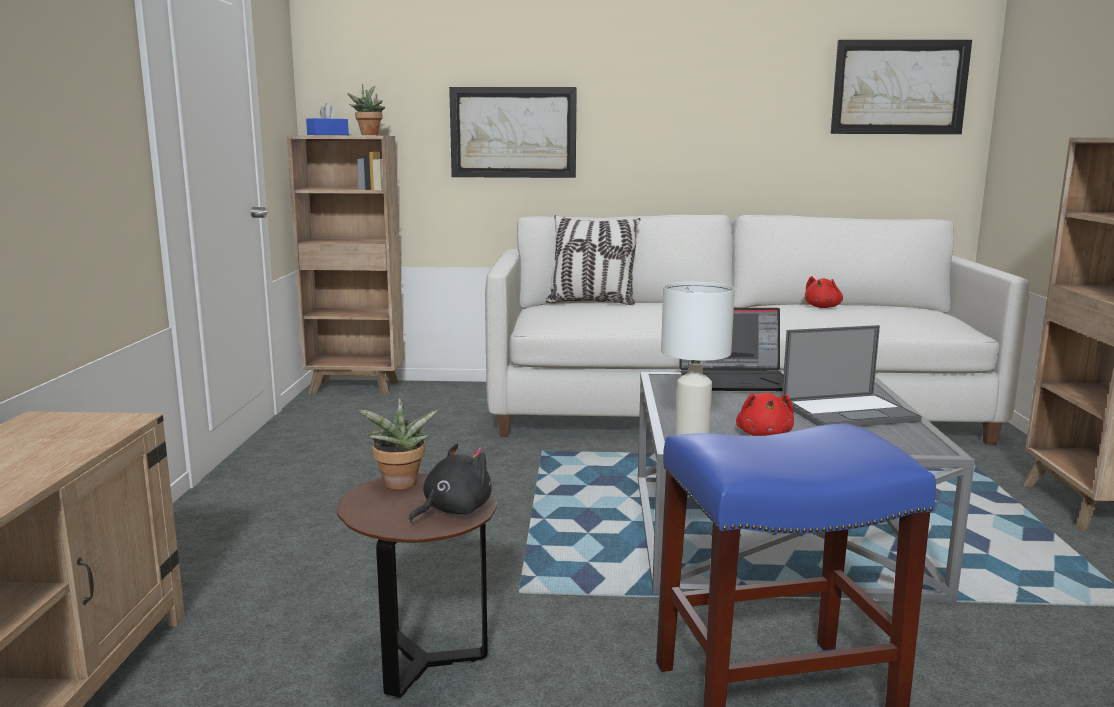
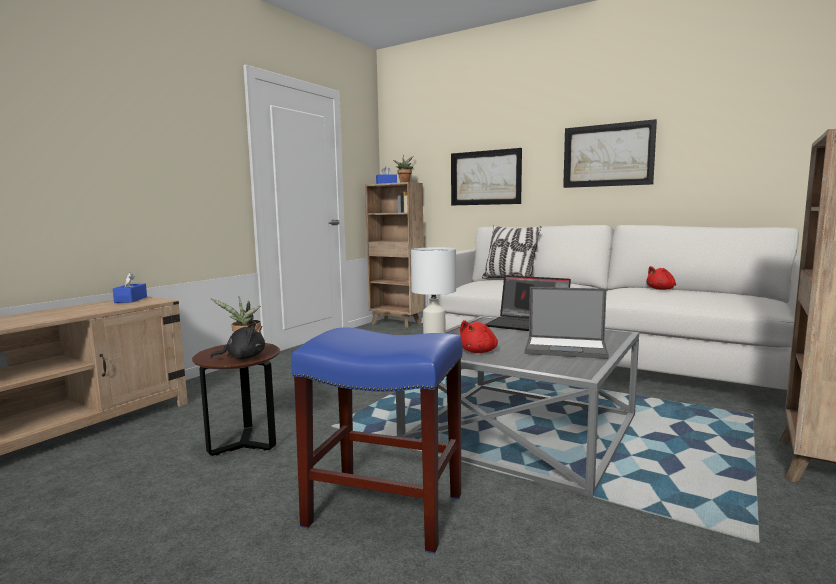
camera: 30 degrees right, 5 degrees down
(41, 426) = (131, 300): none -> blue tissue box
(899, 87) = (759, 128): picture -> picture (608, 155)

